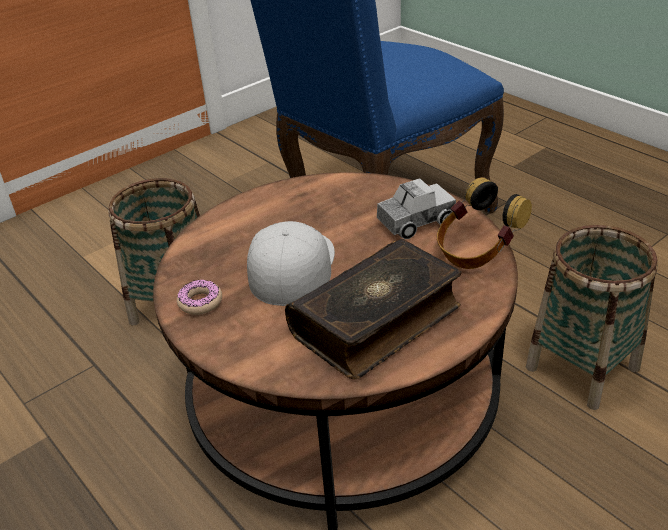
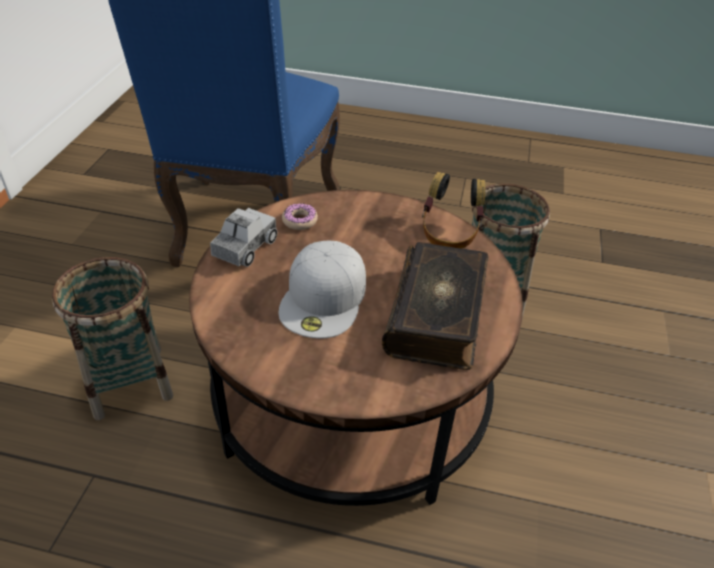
camera: 40 degrees left, 5 degrees up
(200, 302) = (281, 362): donut -> donut (300, 221)
(290, 266) = (324, 298): white cap -> white cap turned 135 degrees counterclockwise
(415, 222) = (383, 225): toy truck -> toy truck (245, 248)

